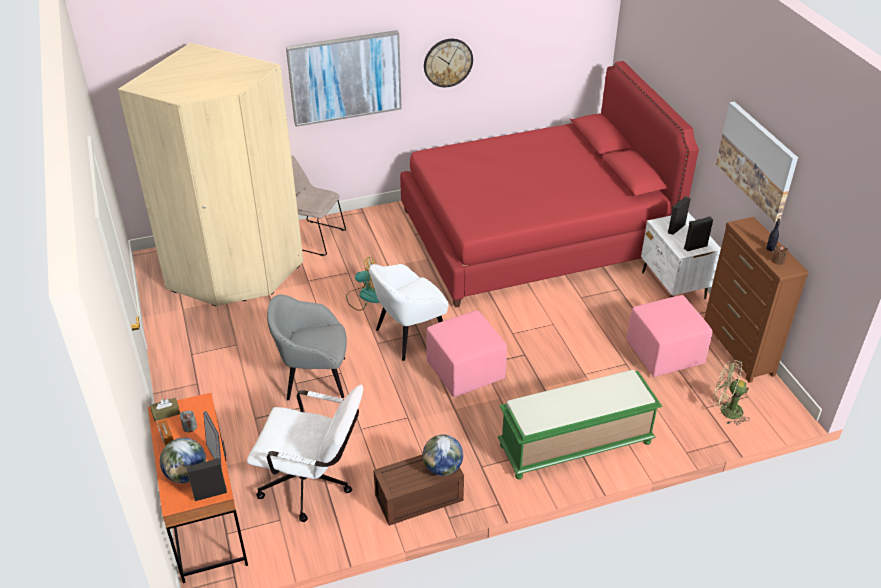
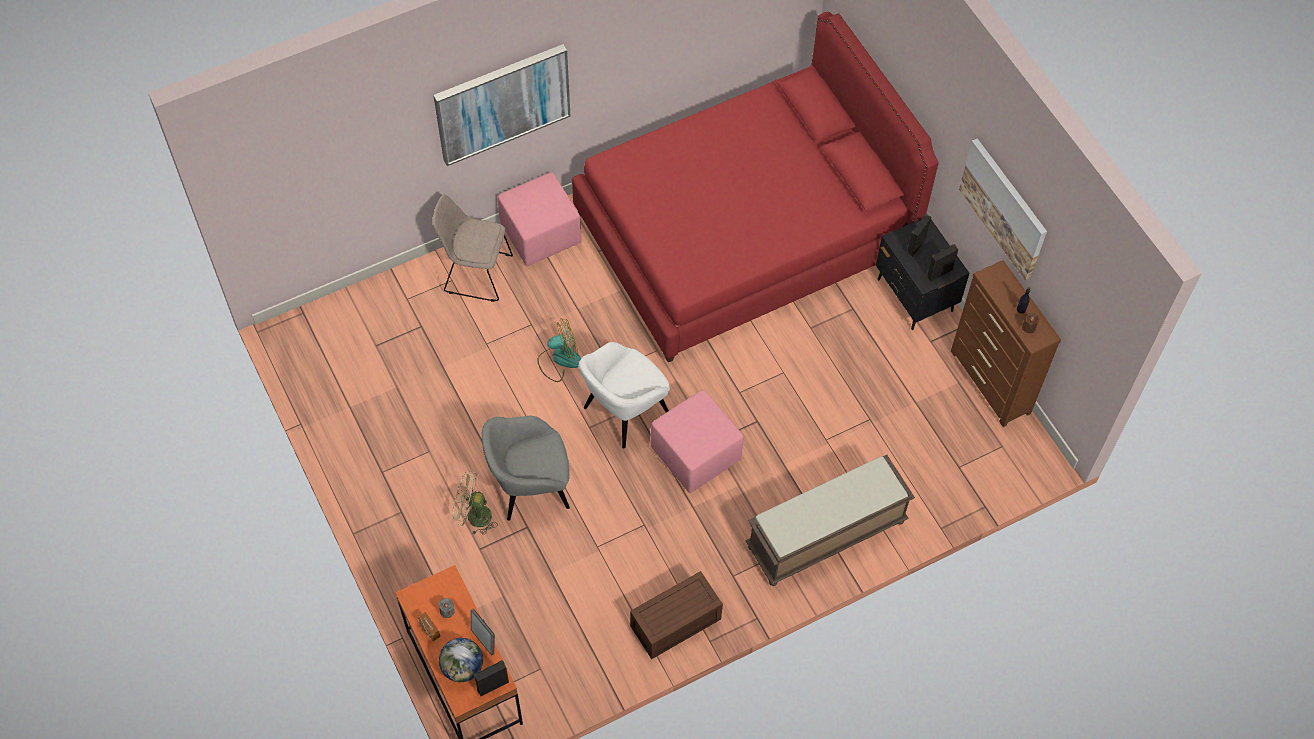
camera: 10 degrees left, 20 degrees up
(166, 413) = (417, 597): brown tissue box -> none
(235, 273) = (396, 343): beige wardrobe -> none
(313, 485) = (564, 624): white office chair -> none
(442, 468) = (700, 599): globe -> none
(448, 62) = (623, 55): wall clock -> none
(575, 445) = (825, 535): green bench -> brown bench
(663, 354) = (910, 400): pink ottoman -> pink ottoman (540, 235)
(673, 286) = (914, 296): white nightstand -> black nightstand
(726, 410) = (979, 468): green fan -> green fan (473, 516)

